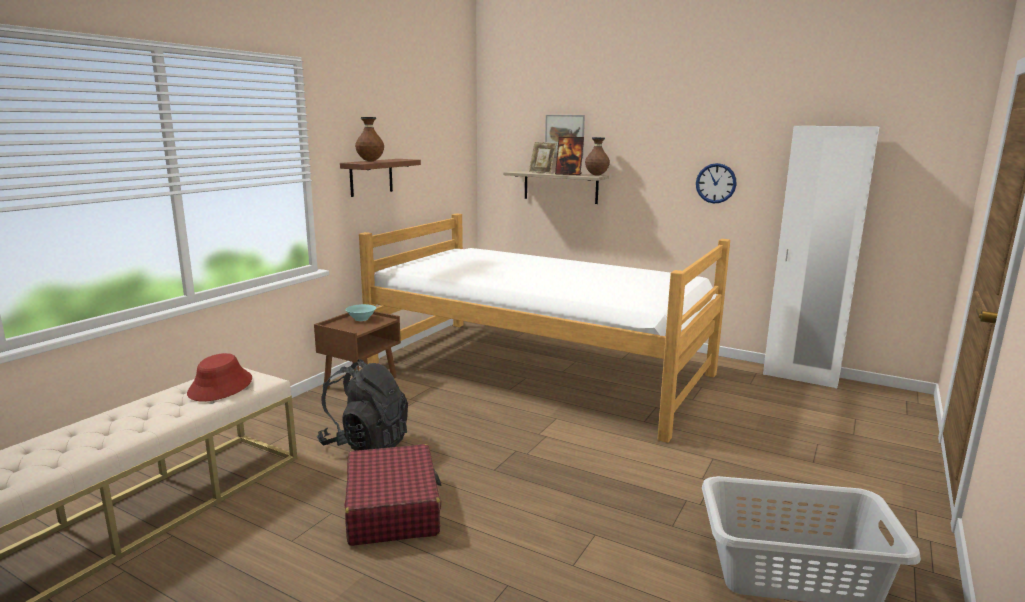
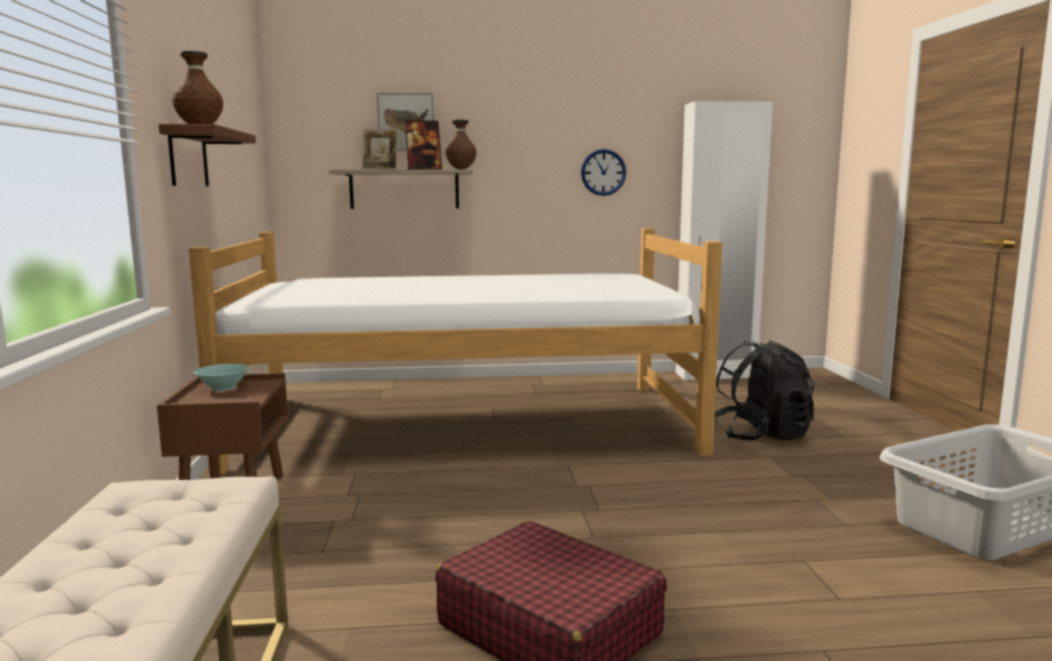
camera: 35 degrees left, 5 degrees down
(221, 386) = (167, 512): red hat -> none
(366, 444) = (373, 567): black backpack -> black backpack (760, 436)

